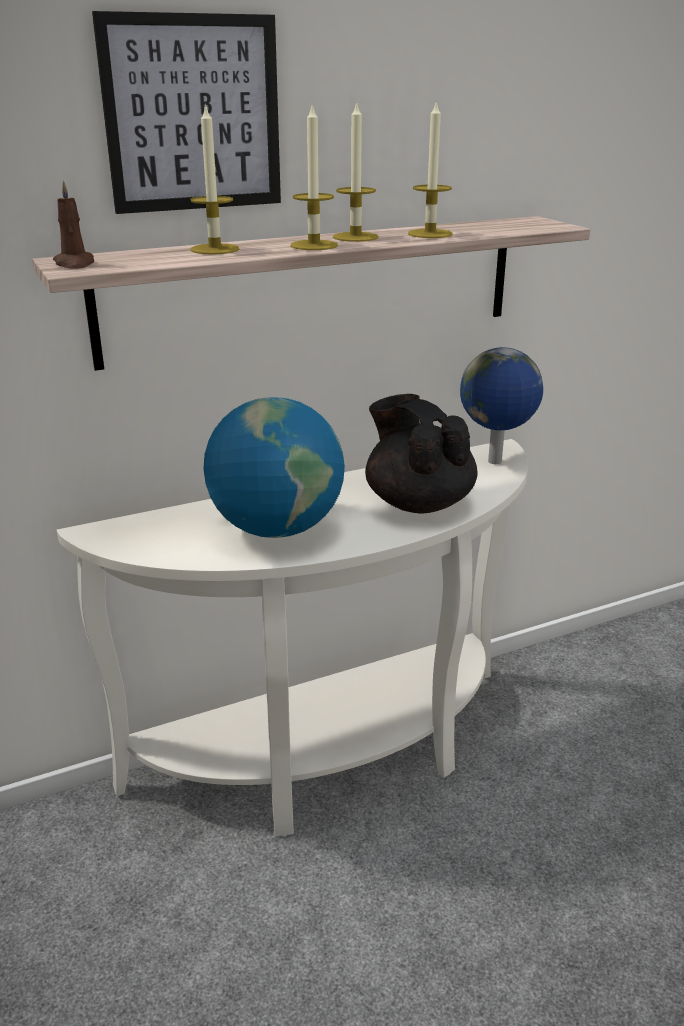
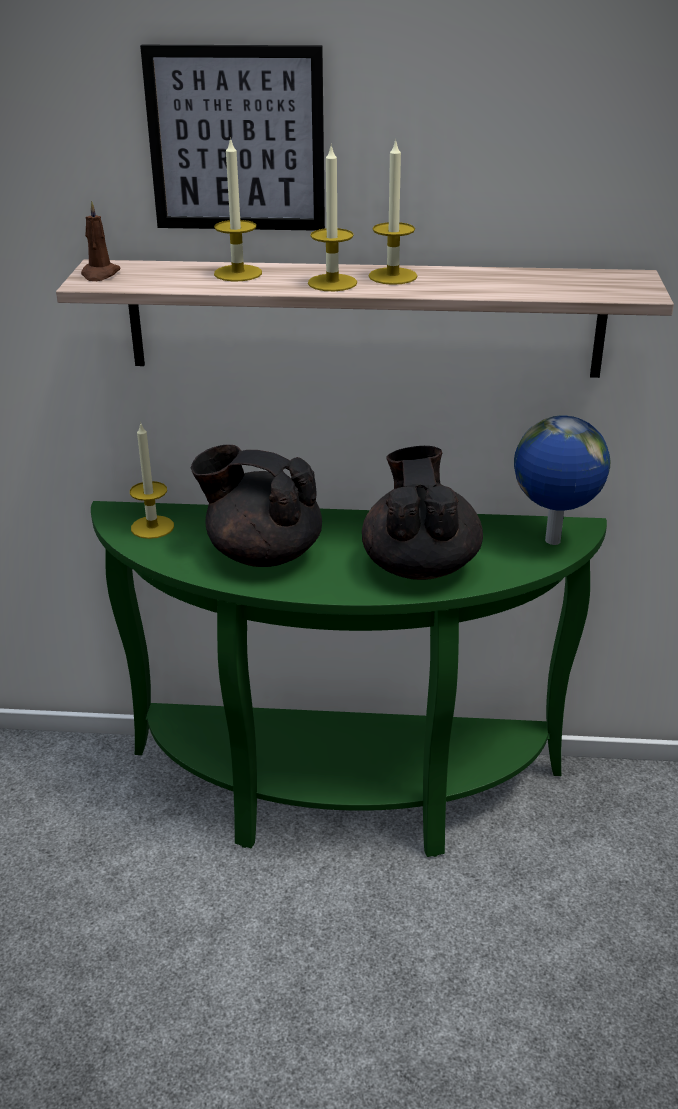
camera: 30 degrees right, 5 degrees up
(276, 529) = (262, 553): globe -> black teapot
(337, 759) = (341, 798): white console table -> green console table
(430, 234) = (475, 283): candle -> candle (152, 527)

